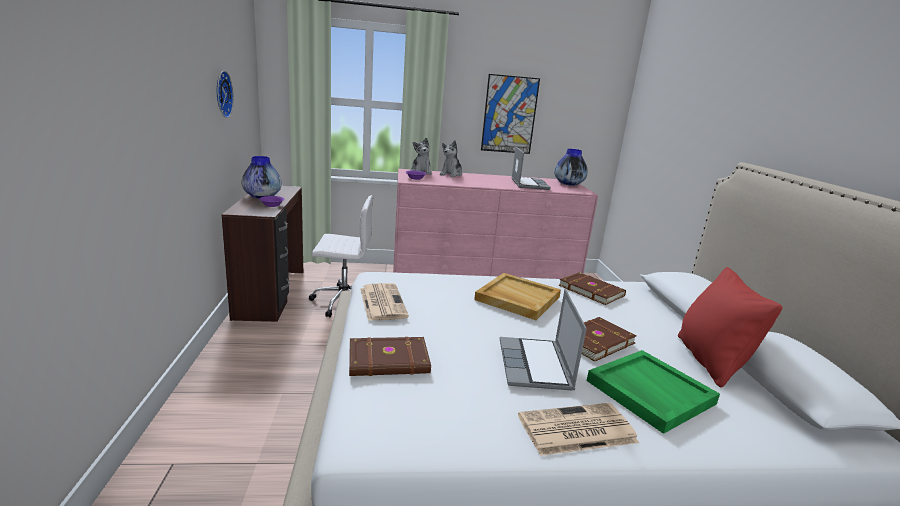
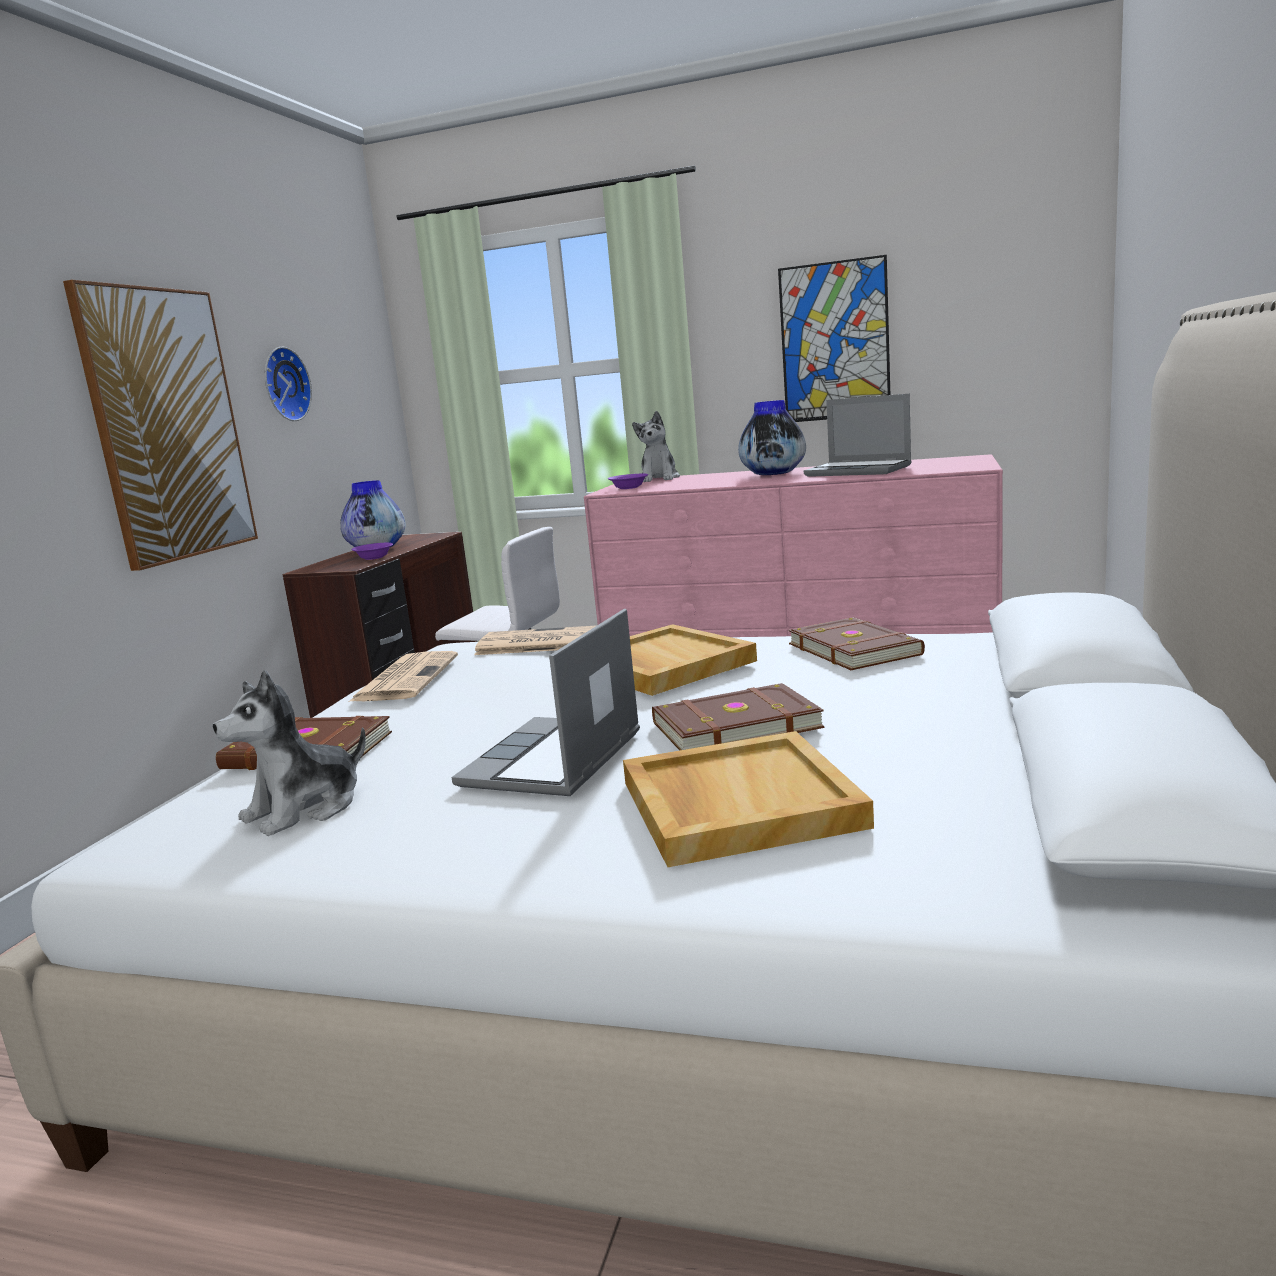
camera: 25 degrees right, 5 degrees down
(178, 122) = (167, 425): none -> picture
(451, 174) = (715, 475): plush toy -> plush toy (304, 809)
(528, 184) = (860, 471): laptop -> laptop turned 105 degrees clockwise
(568, 184) = (961, 461): vase -> vase (773, 474)
(575, 430) = (492, 852): newspaper -> newspaper (539, 643)
(648, 392) = (737, 803): green tray -> beige tray
(710, 361) = (977, 758): red pillow -> none

